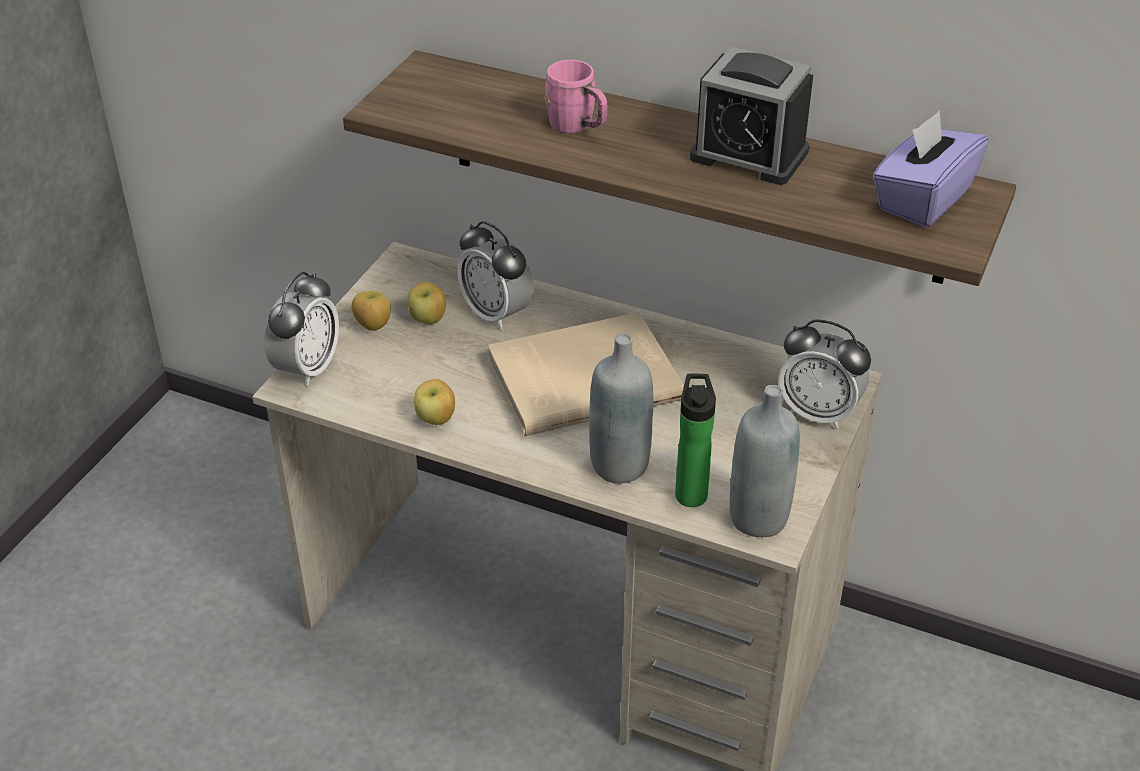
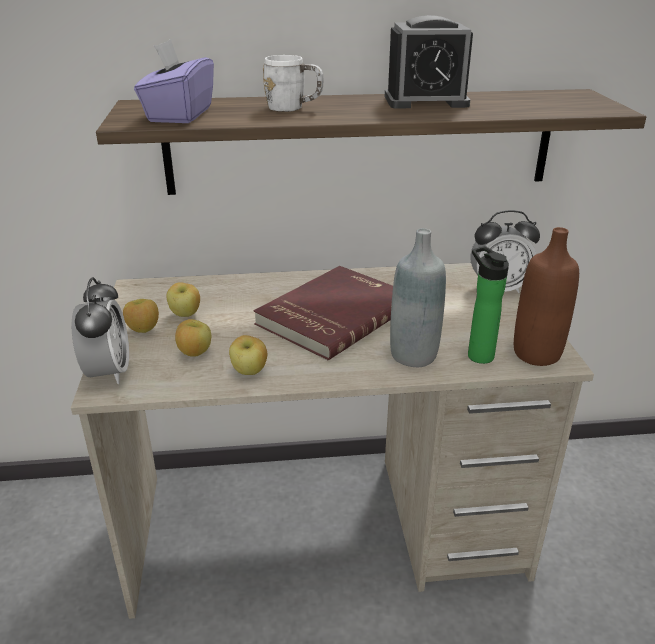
camera: 30 degrees left, 10 degrees down
(401, 375) = (194, 353): none -> apple
(496, 314) = (234, 297): alarm clock -> none
(577, 127) = (293, 108): pink mug -> white mug
(583, 378) = (333, 314): beige book -> red book
(758, 518) = (536, 354): grey bottle -> brown bottle
(922, 199) = (557, 99): purple tissue box -> purple tissue box (179, 115)

